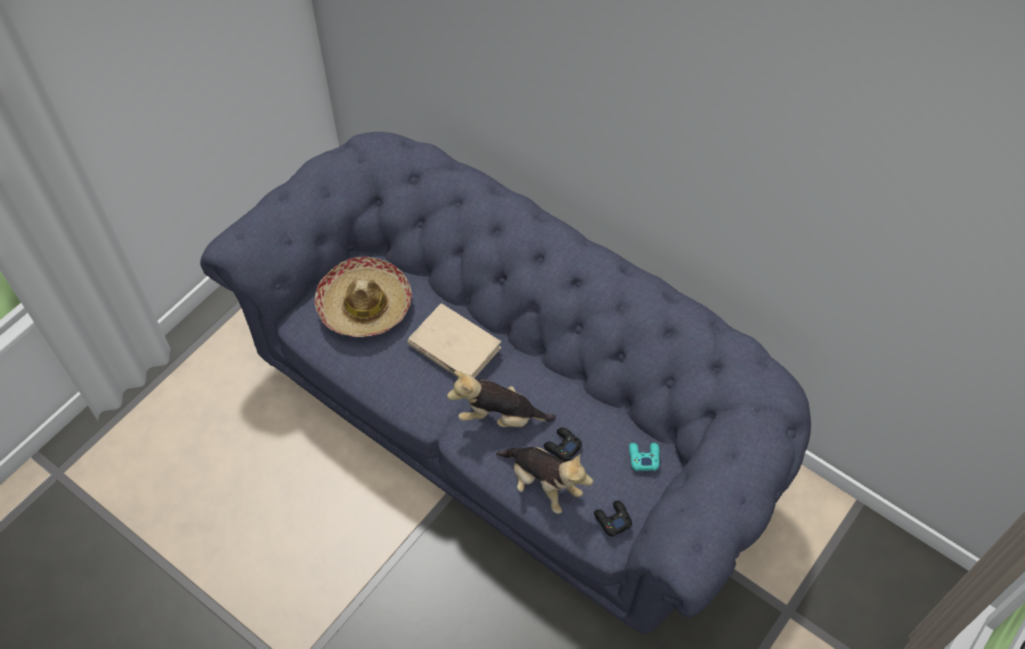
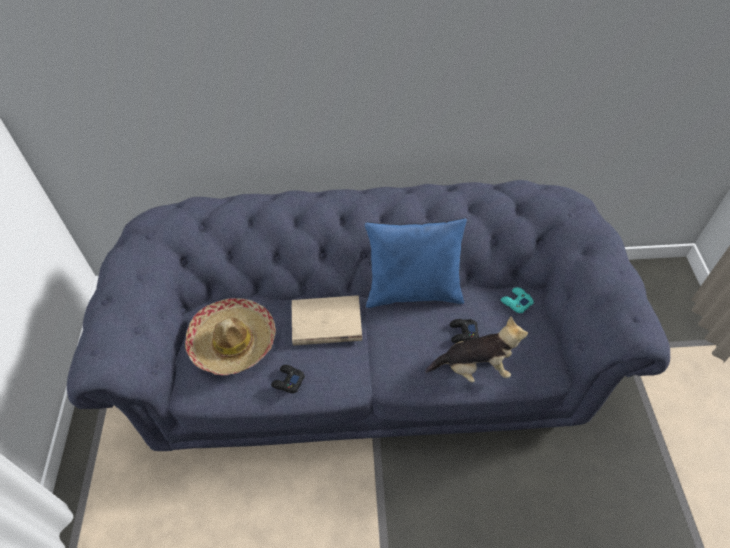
camera: 40 degrees left, 5 degrees down
(499, 417) = (404, 346): plush toy -> none
(560, 376) = (413, 292): none -> blue pillow
(612, 519) = (540, 354): black game controller -> black game controller (288, 381)

